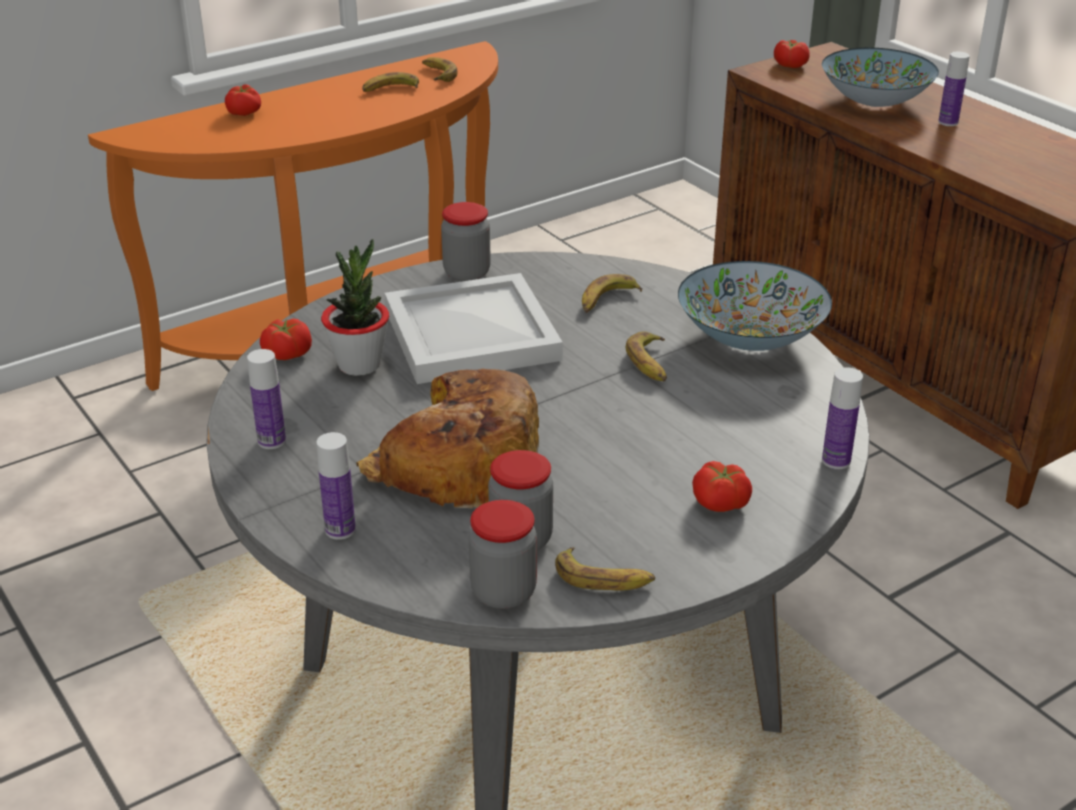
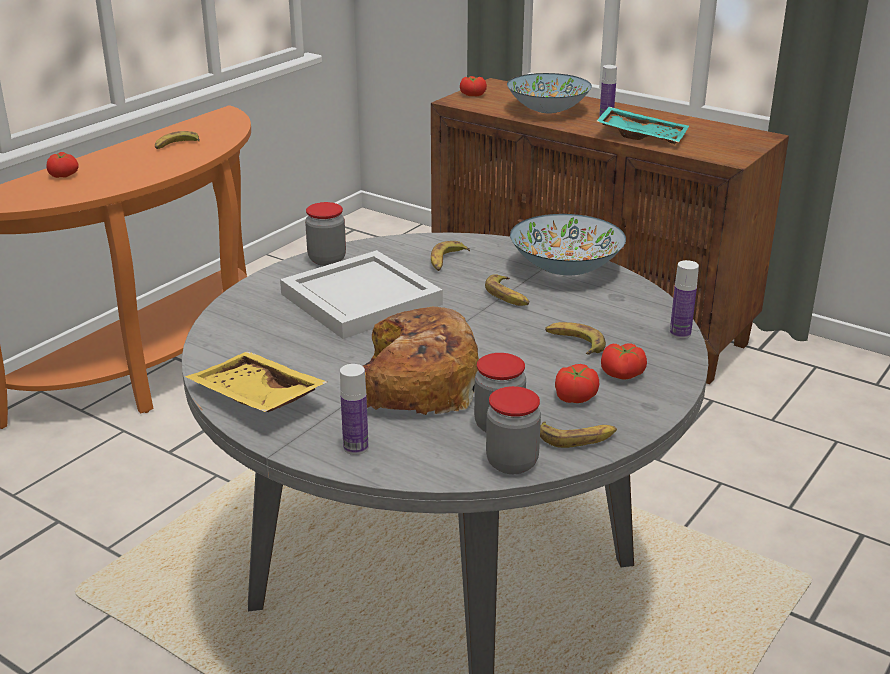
camera: 20 degrees left, 5 degrees down
(271, 441) = (254, 398): bottle -> yellow tray
(286, 353) = (221, 336): tomato -> tomato (574, 396)
(359, 364) = (287, 334): potted plant -> none
(437, 74) = (207, 131): banana -> banana (574, 343)
(978, 158) = (642, 136): none -> turquoise tray

